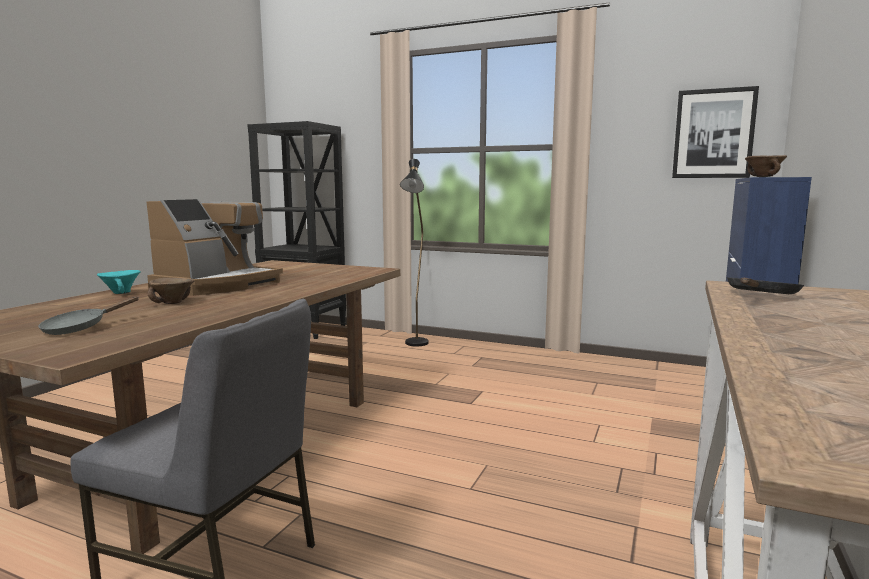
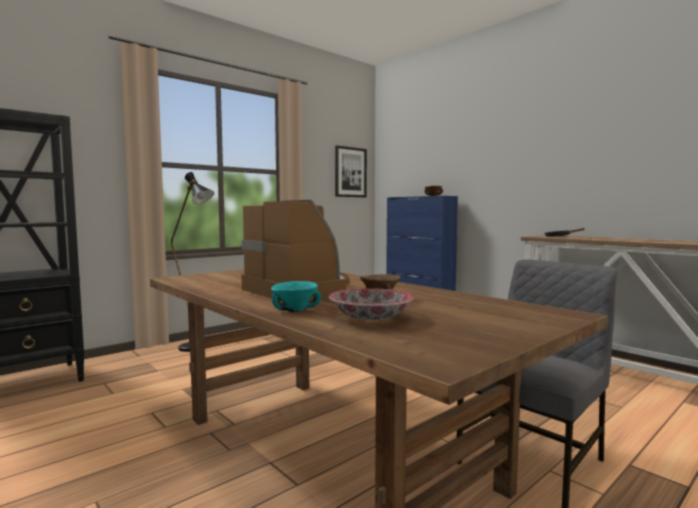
camera: 65 degrees left, 5 degrees down
(80, 328) = (475, 315): grey frying pan -> none
(83, 307) = (371, 318): none -> bowl

